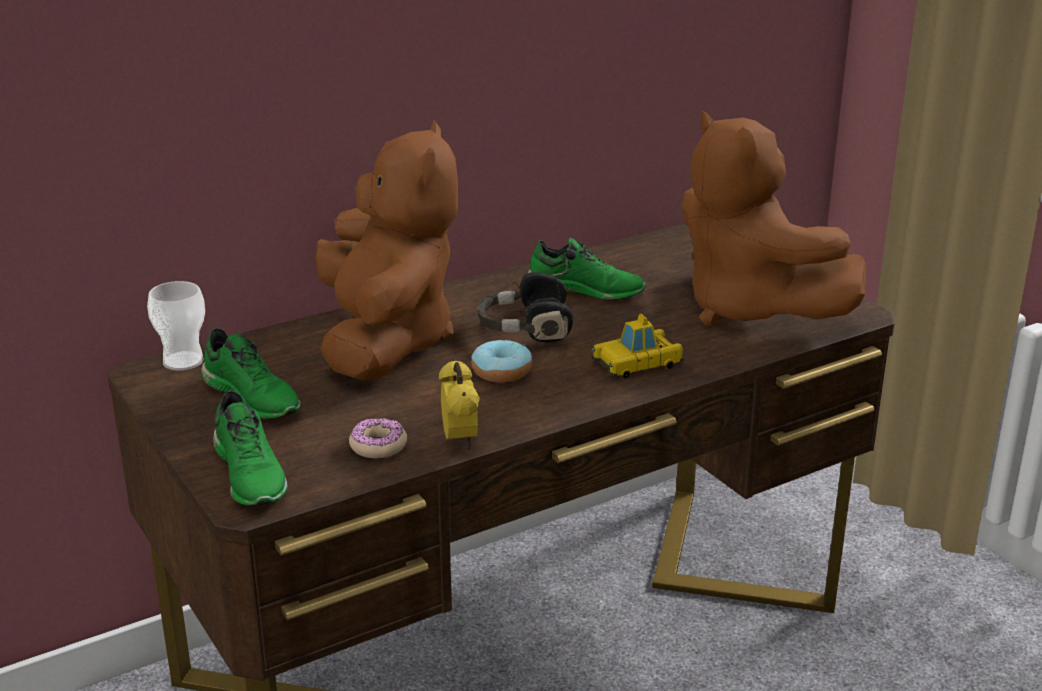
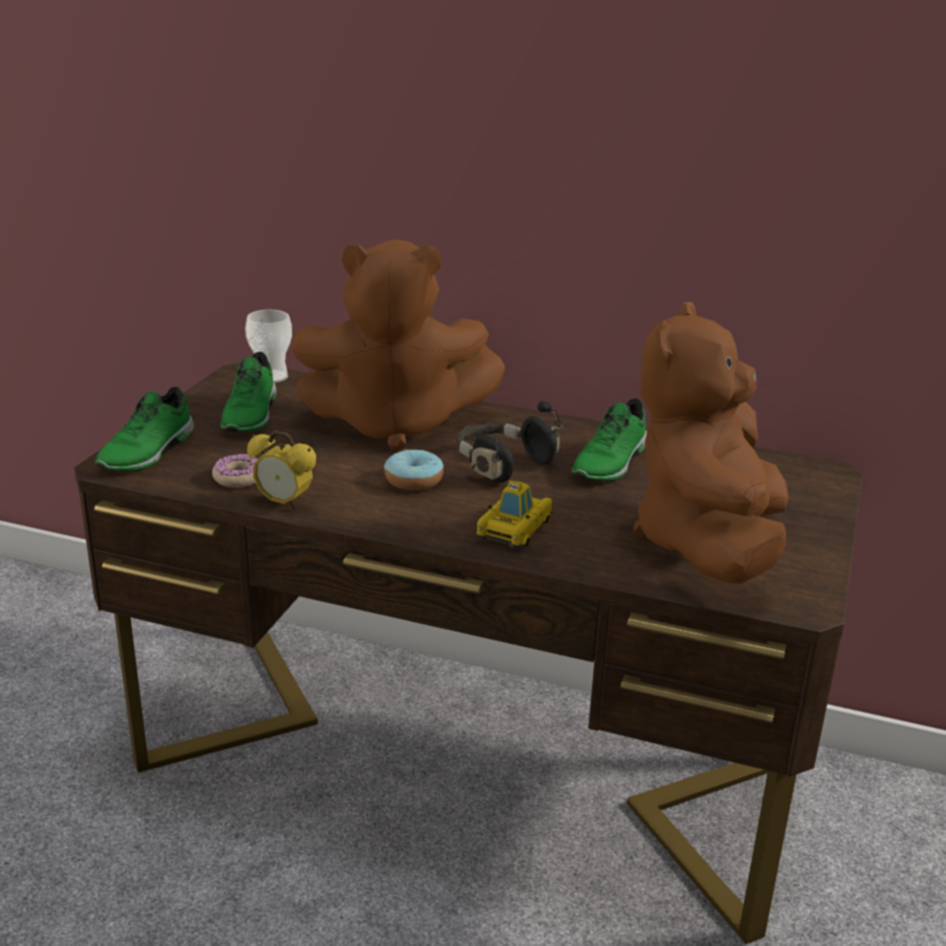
camera: 50 degrees right, 0 degrees up
(385, 342) = (395, 424): brown plush toy -> brown plush toy turned 45 degrees clockwise
(460, 441) = (284, 503): alarm clock -> alarm clock turned 75 degrees clockwise
(586, 290) = (612, 463): green shoe -> green shoe turned 60 degrees clockwise
(637, 363) = (514, 528): toy car -> toy car turned 90 degrees clockwise

